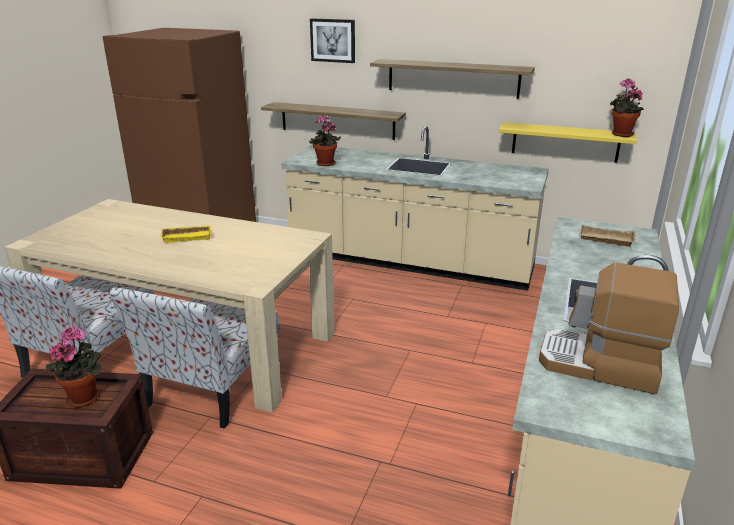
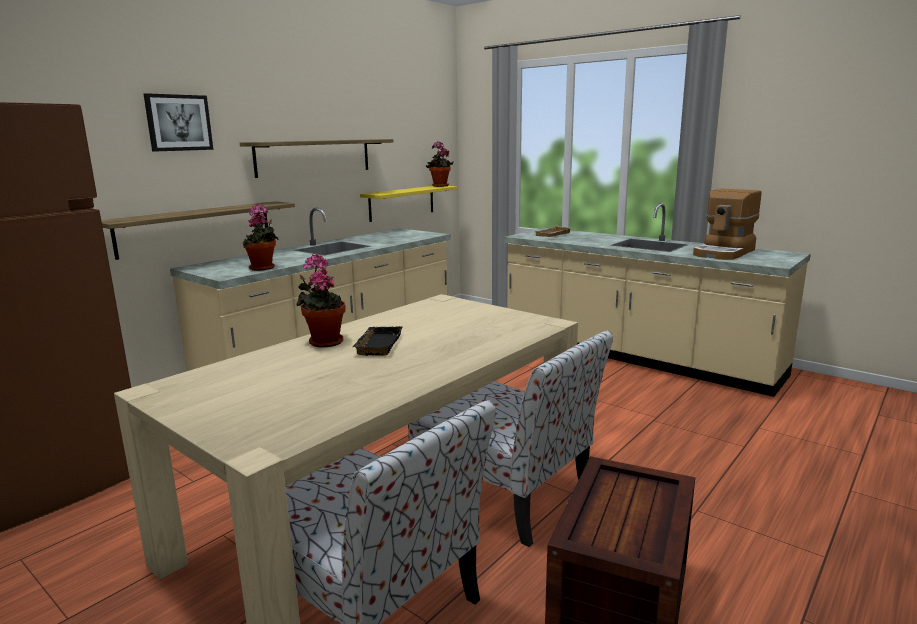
camera: 70 degrees left, 10 degrees down
(85, 396) = (625, 498): potted plant -> potted plant (324, 341)
(187, 236) = (377, 344): yellow tray -> black tray

